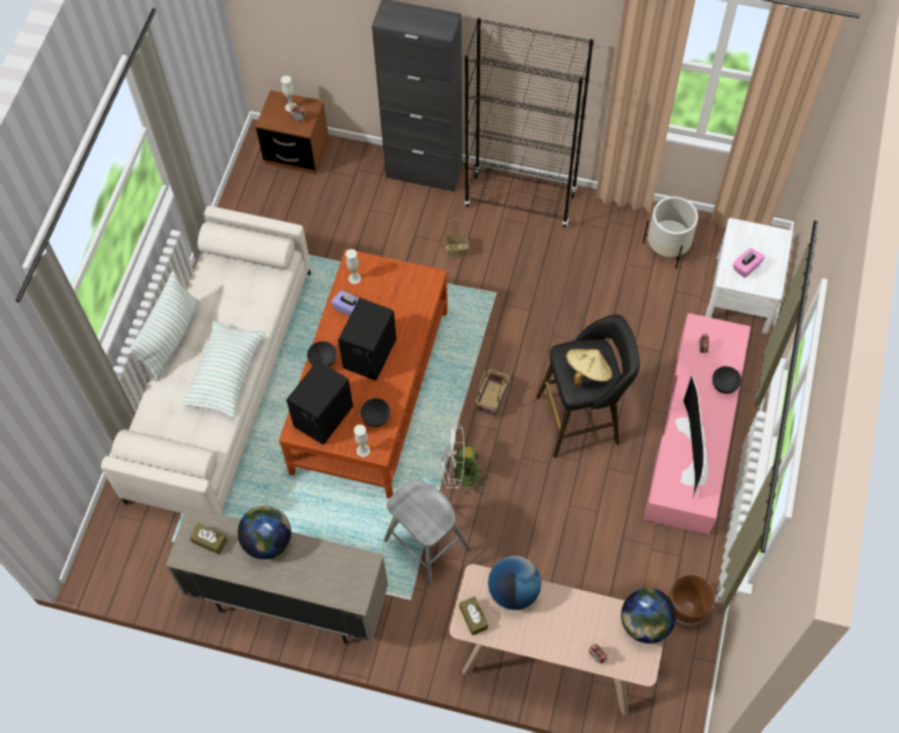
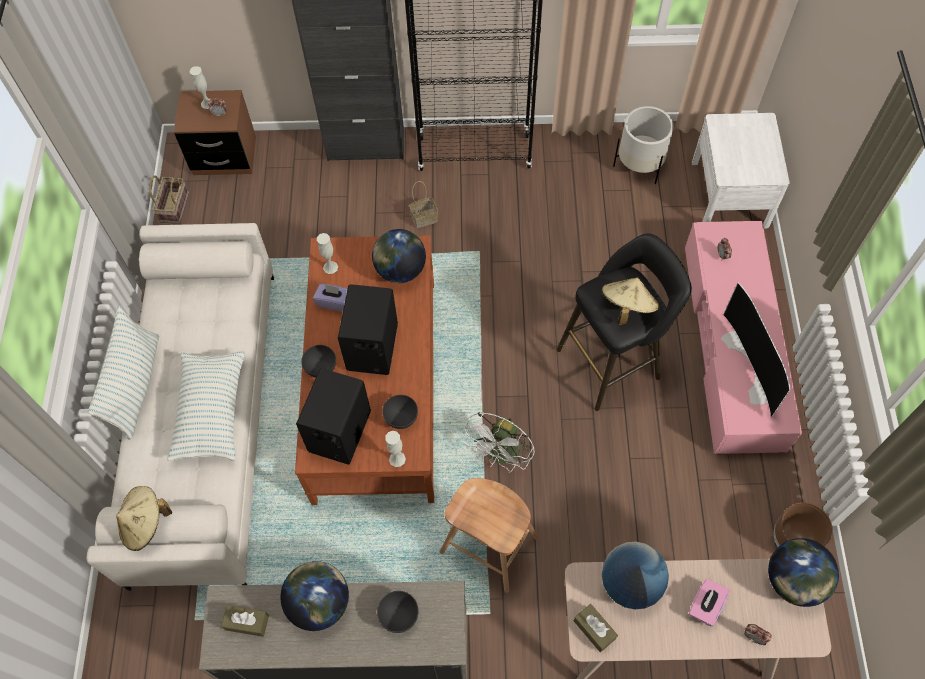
camera: 15 degrees left, 0 degrees up
(151, 449) = (145, 524): none -> beige hat
(412, 294) = (400, 270): none -> globe
(426, 545) = (489, 545): grey stool -> brown stool
(460, 475) = (501, 456): white fan -> white fan turned 45 degrees counterclockwise
(492, 398) = (509, 363): basket -> basket (174, 206)
(724, 385) = (758, 288): grey bowl -> grey bowl (399, 615)
(746, 267) = (742, 160): pink tissue box -> pink tissue box (705, 606)

